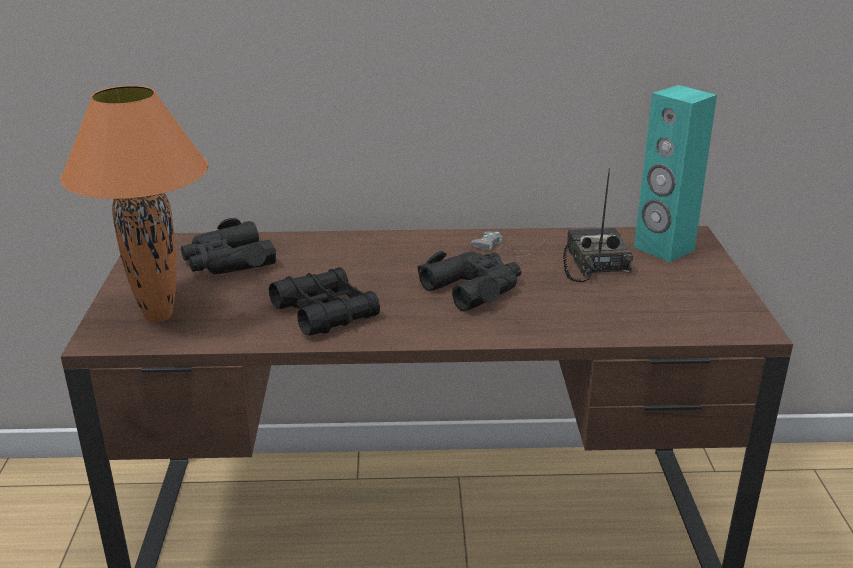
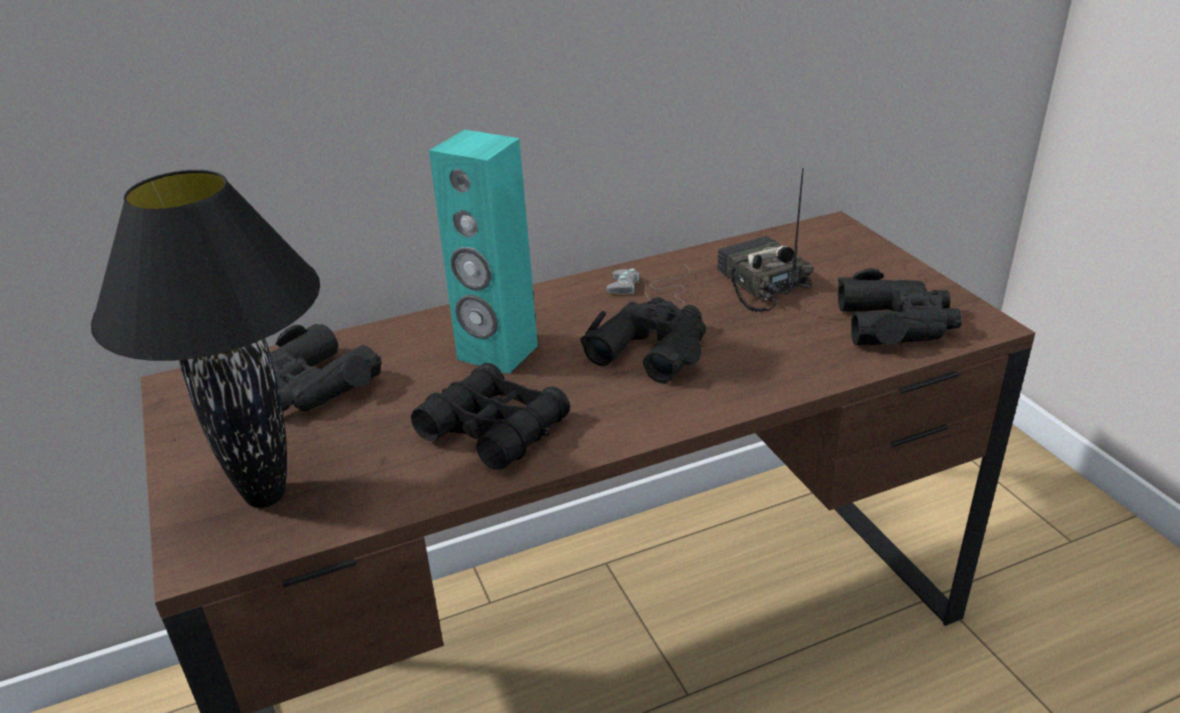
camera: 20 degrees left, 5 degrees up
(160, 316) = (267, 495): orange table lamp -> black table lamp
(663, 249) = (819, 249): turquoise speaker -> turquoise speaker (497, 353)
(678, 312) = (896, 324): none -> black binoculars

